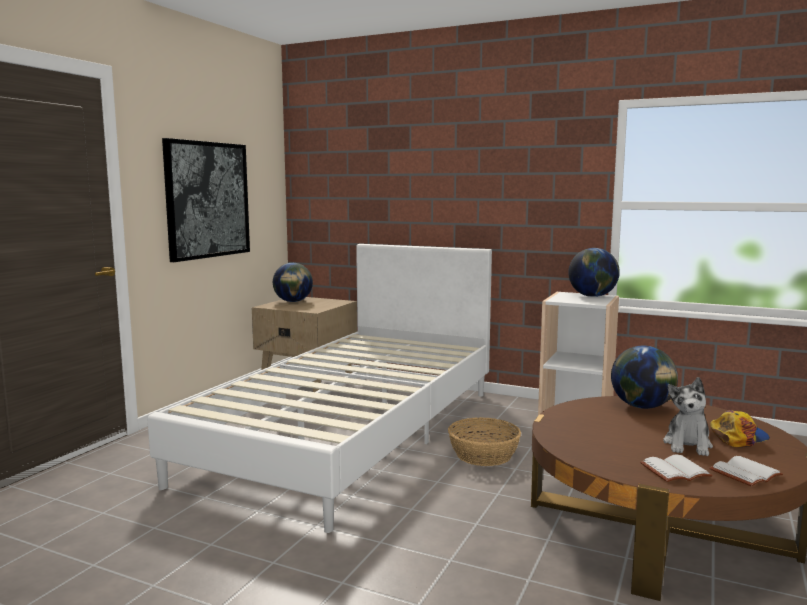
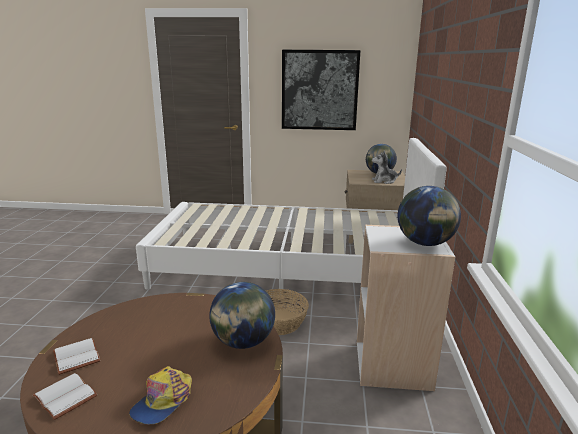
camera: 70 degrees right, 10 degrees up
(688, 445) = (137, 366): plush toy -> plush toy (384, 181)
(738, 437) = (163, 401): cap -> cap turned 75 degrees clockwise

